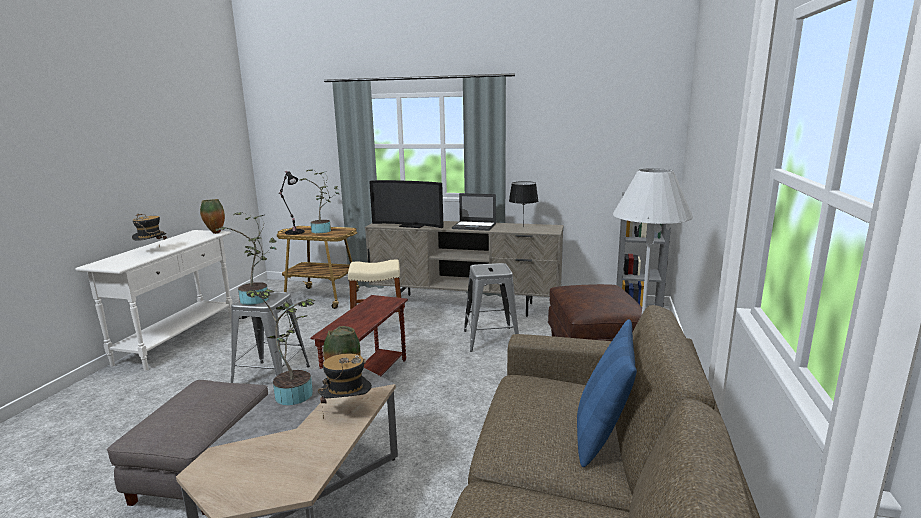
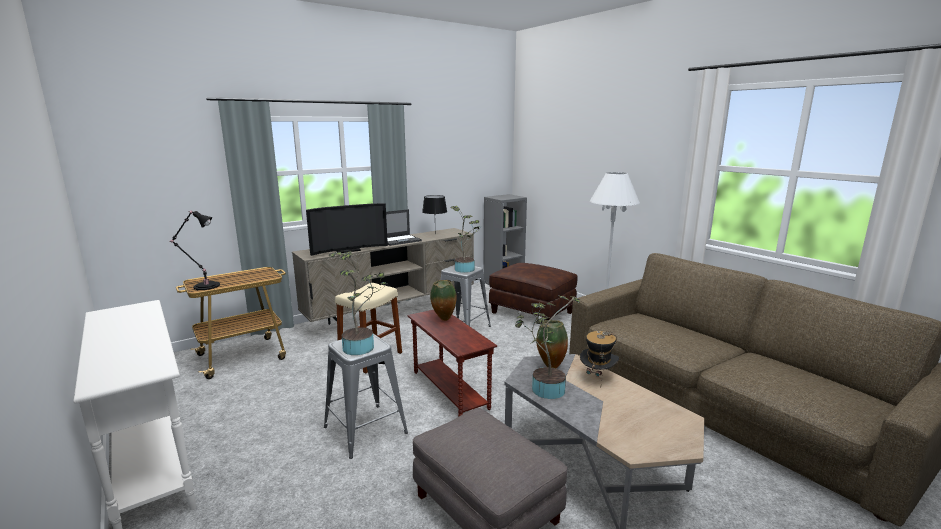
camera: 50 degrees left, 0 degrees up
(152, 251) = (132, 345): hat -> none
(215, 233) = (145, 306): vase -> vase (444, 320)
(323, 231) = (239, 277): potted plant -> potted plant (466, 269)
(602, 435) = (686, 330): blue pillow -> none

